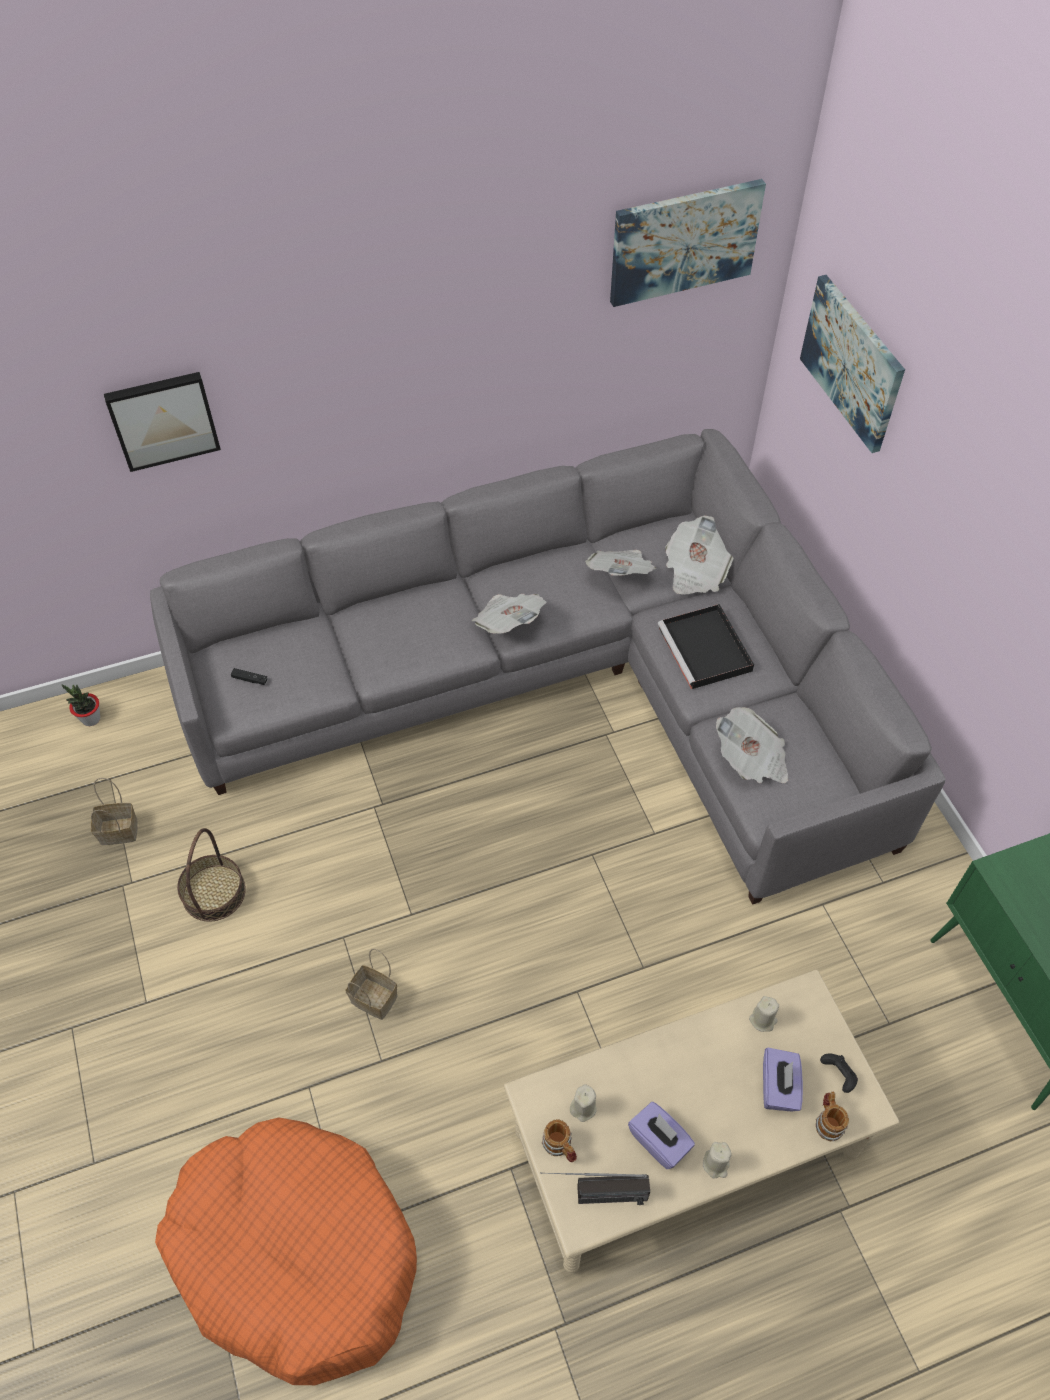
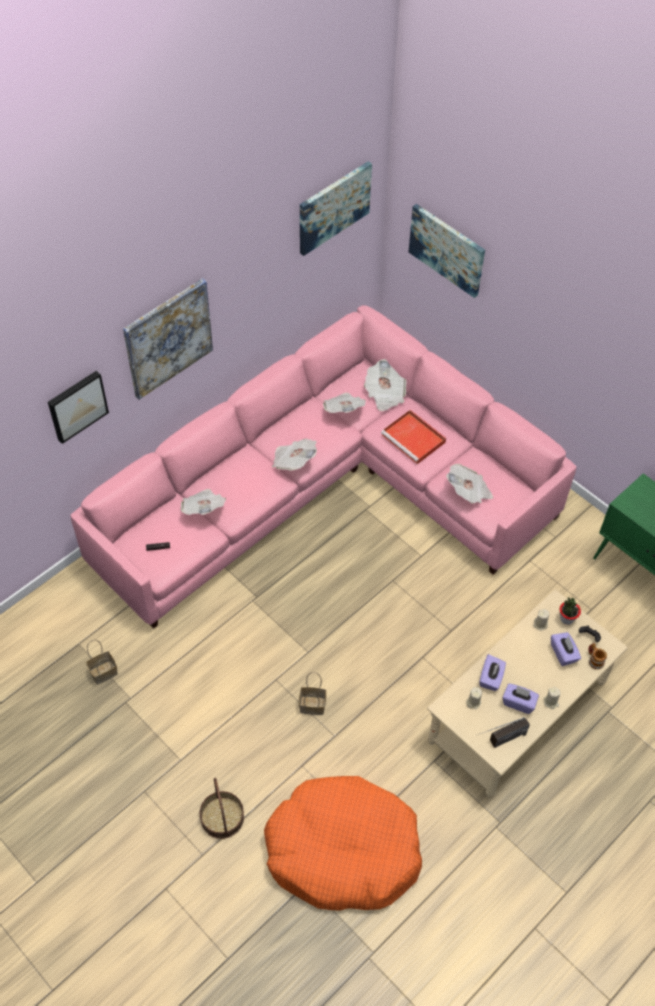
camera: 25 degrees left, 0 degrees up
(91, 719) = (43, 613): potted plant -> potted plant (566, 619)
(213, 892) = (184, 684): basket -> basket (222, 817)
(343, 363) = (168, 338): none -> picture
(343, 647) = (203, 509): none -> newspaper
(560, 1147) = (472, 725): mug -> none
(564, 686) = (327, 489): grey sofa -> pink sofa
(633, 1079) = (491, 678): none -> purple tissue box
(706, 650) = (414, 439): black tray -> red tray

